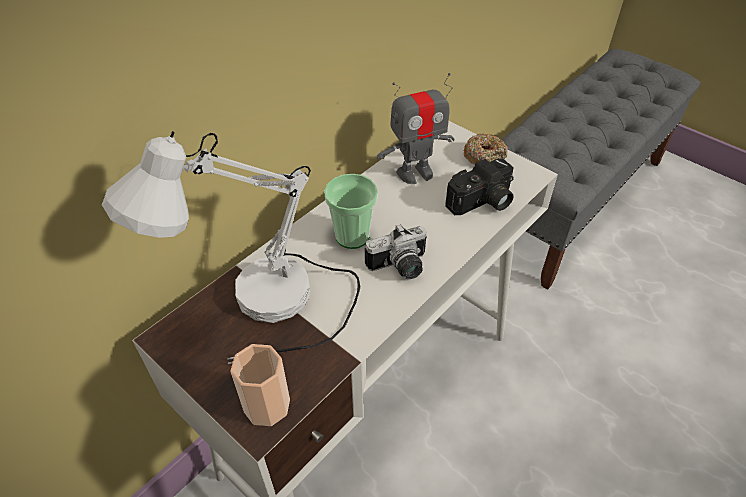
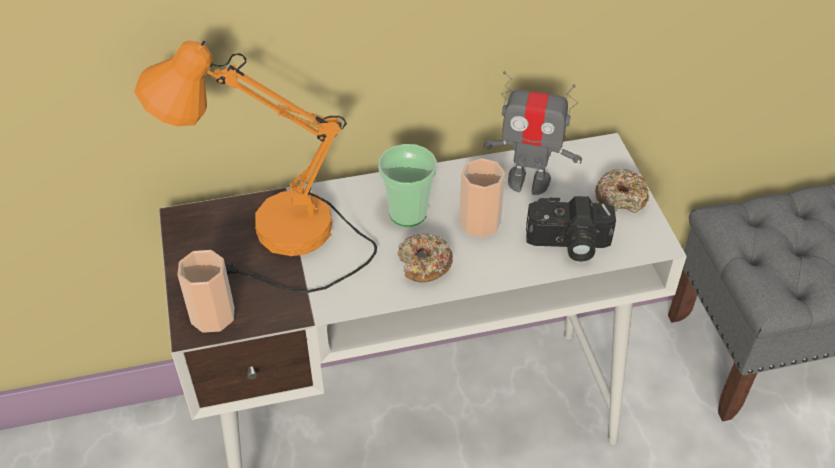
camera: 35 degrees right, 0 degrees up
(272, 315) = (278, 246): white table lamp -> orange table lamp
(400, 268) = (424, 264): camera -> donut
(410, 217) = (479, 222): none -> cup

